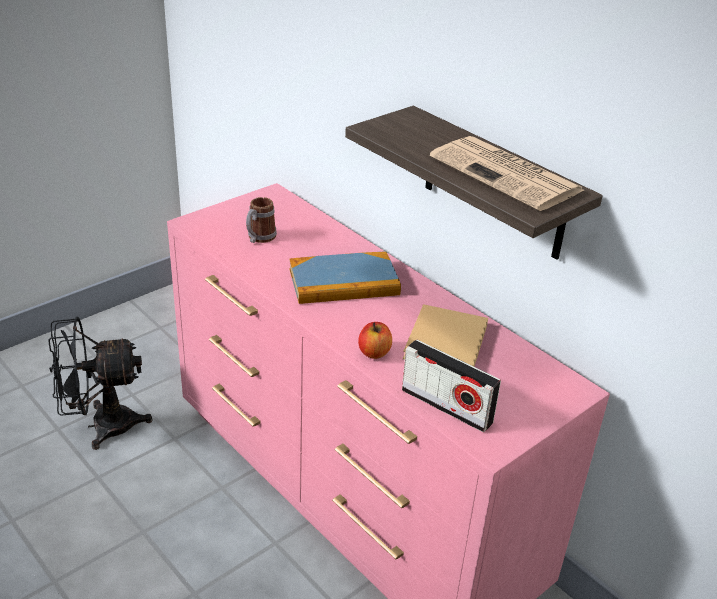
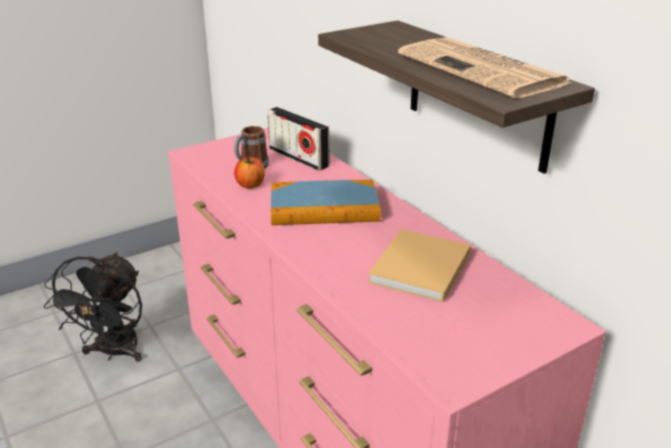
camera: 10 degrees right, 5 degrees down
(101, 426) = (114, 353): black fan -> black fan turned 75 degrees counterclockwise
(374, 352) = (338, 274): apple -> apple (250, 185)
(446, 406) = (406, 334): radio -> radio (298, 157)

